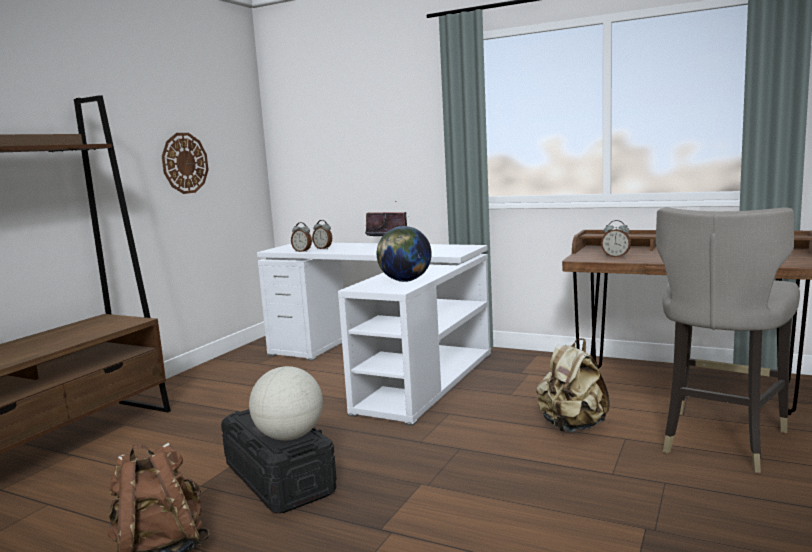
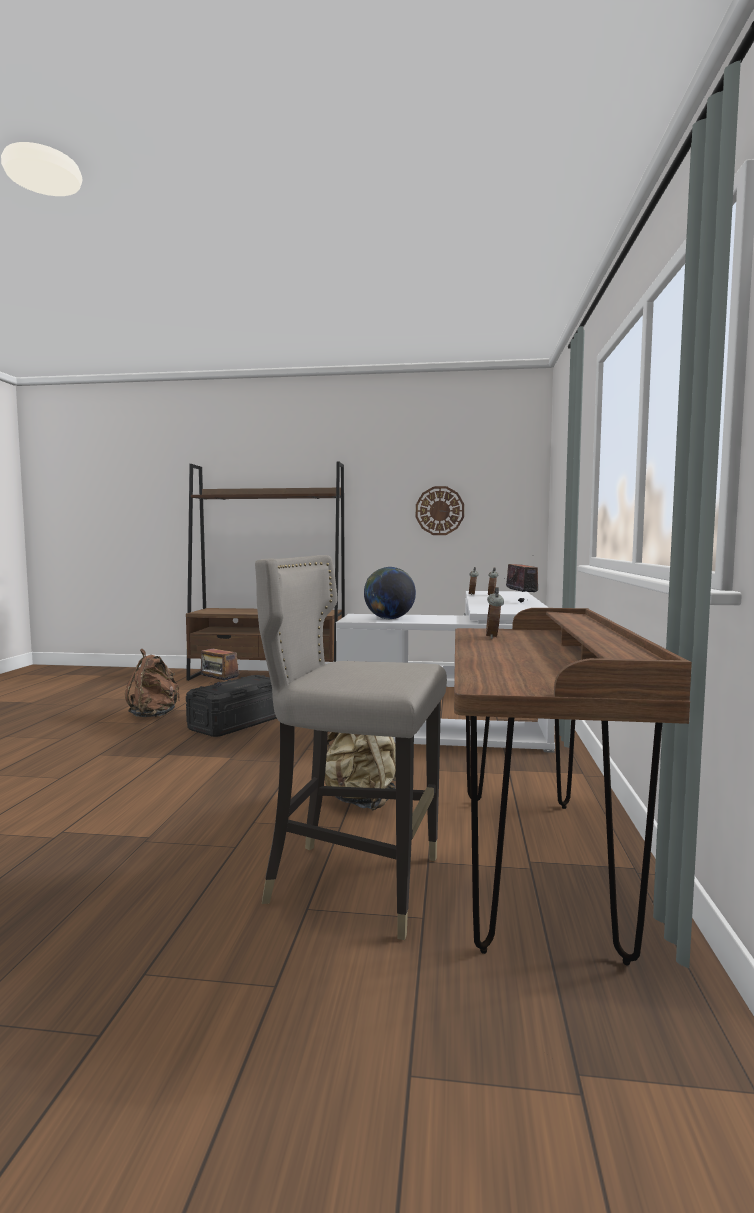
camera: 70 degrees right, 5 degrees down
(289, 436) = (219, 688): globe -> radio

